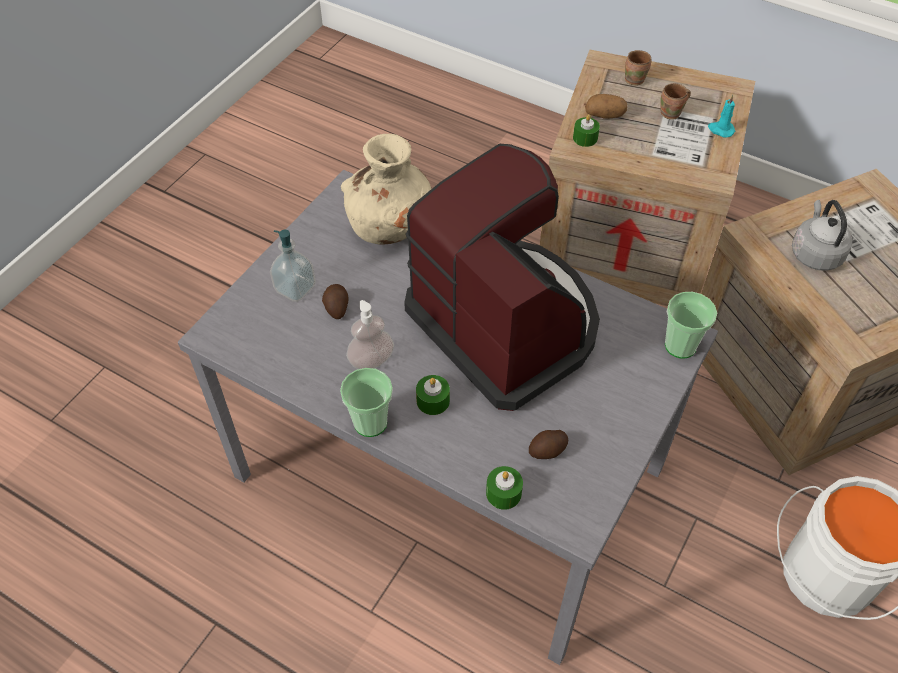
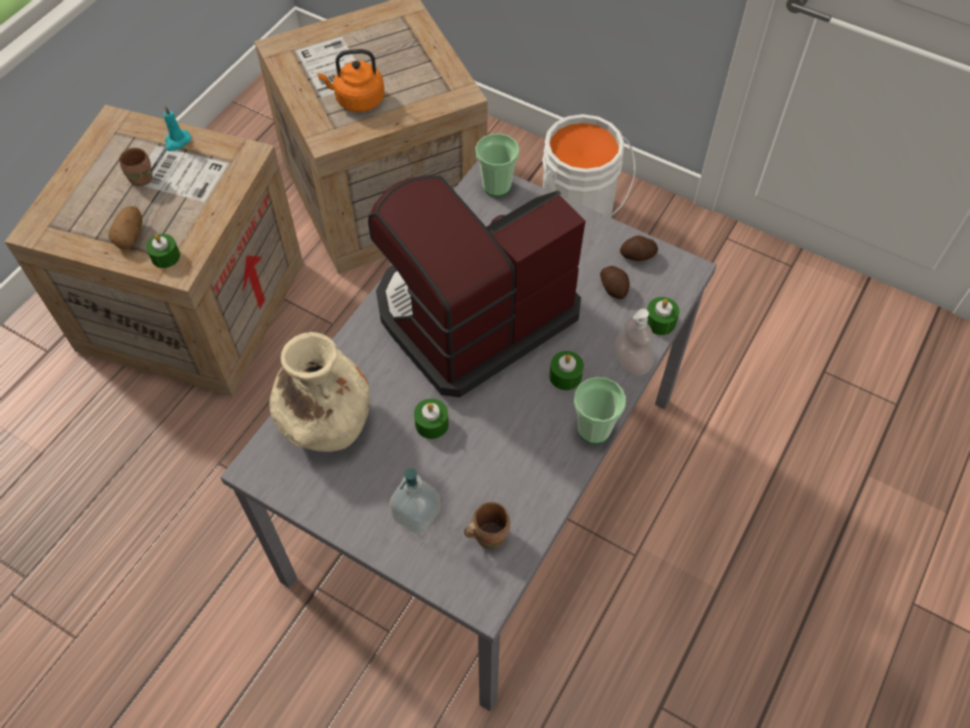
camera: 90 degrees left, 5 degrees up
(336, 307) = (445, 469): potato -> potato (638, 256)
(371, 360) = (517, 431): soap dispenser -> soap dispenser (631, 362)
(383, 297) = (431, 424): none -> green candle
(635, 79) = (74, 203): brown mug -> brown mug (488, 534)
(815, 253) = (357, 100): grey kettle -> orange kettle

